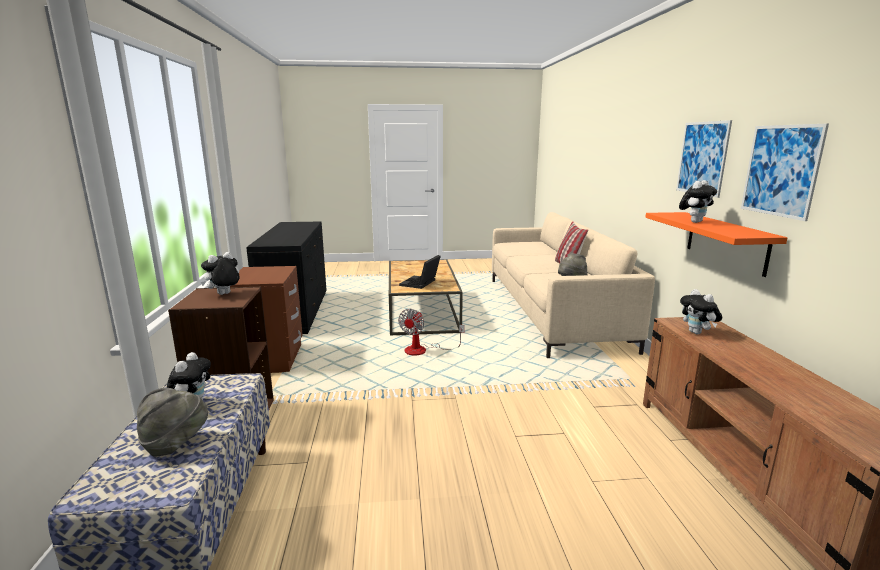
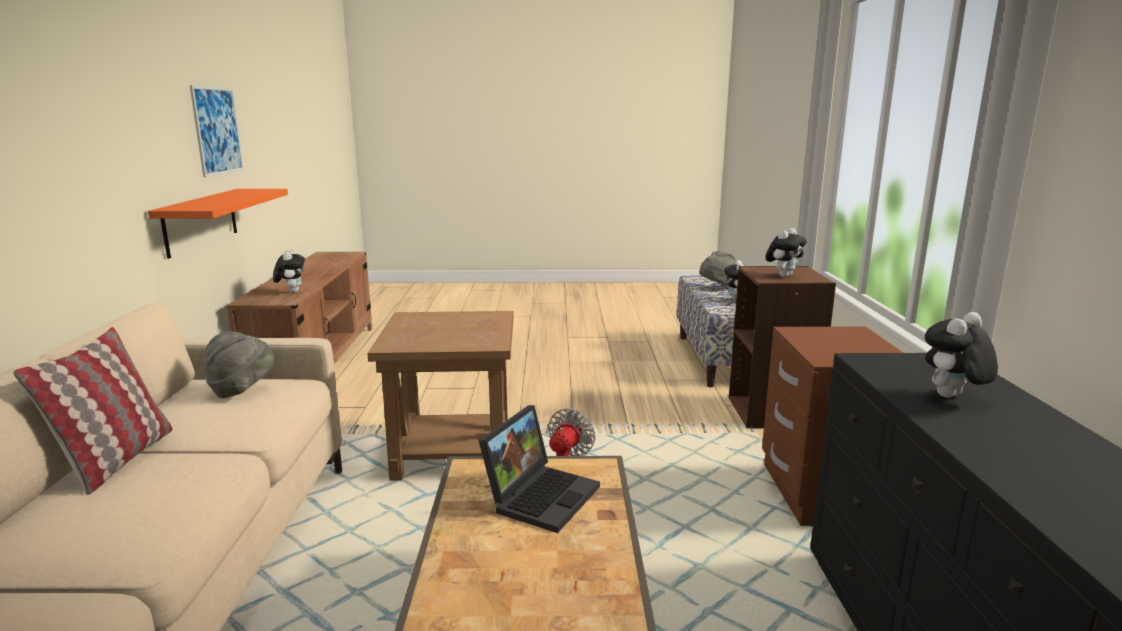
camera: 175 degrees left, 0 degrees up
(491, 373) = (452, 450): none -> brown side table
(694, 222) = (233, 198): plush toy -> plush toy (952, 397)
(702, 158) = (145, 126): picture -> none

